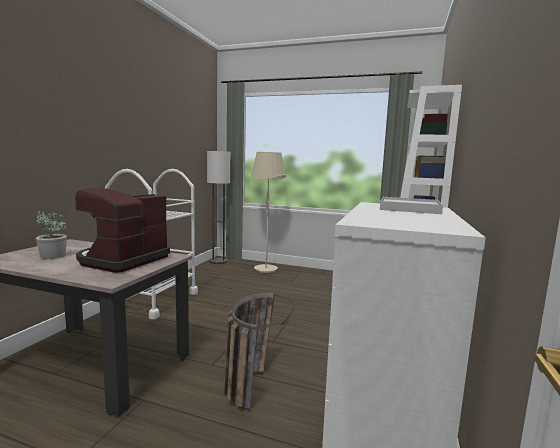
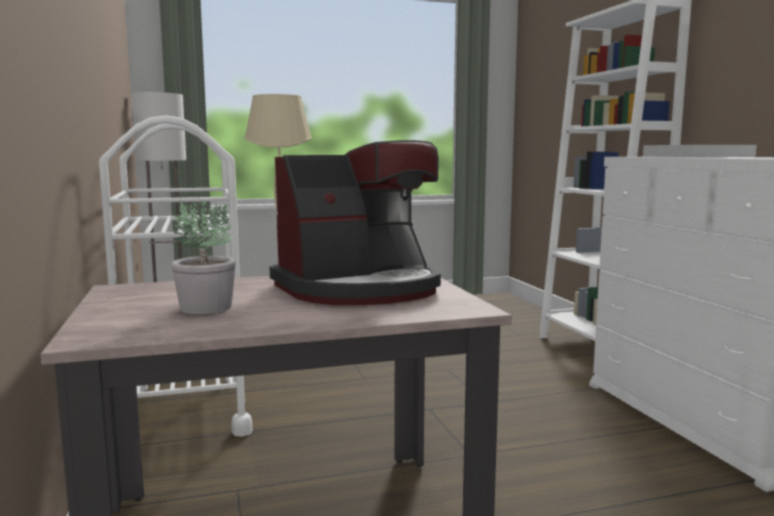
camera: 35 degrees left, 0 degrees up
(123, 260) = (359, 289): coffee machine -> coffee machine turned 105 degrees counterclockwise
(251, 382) = (554, 452): basket -> none

